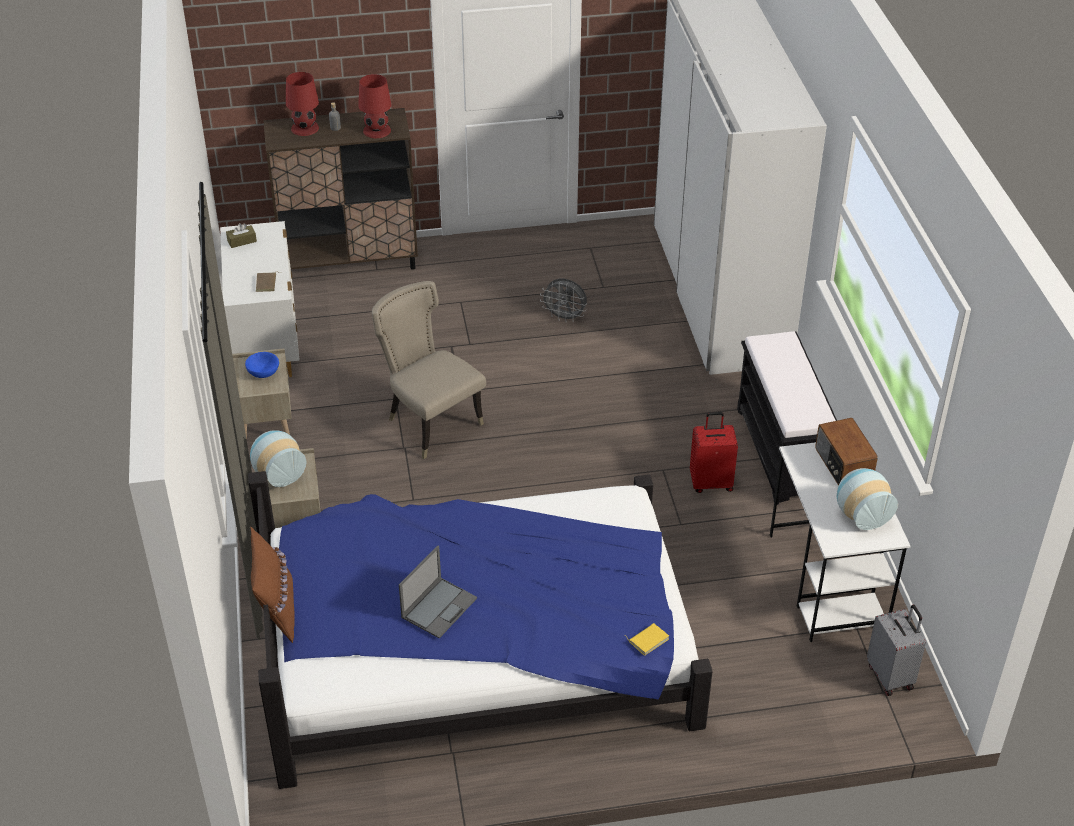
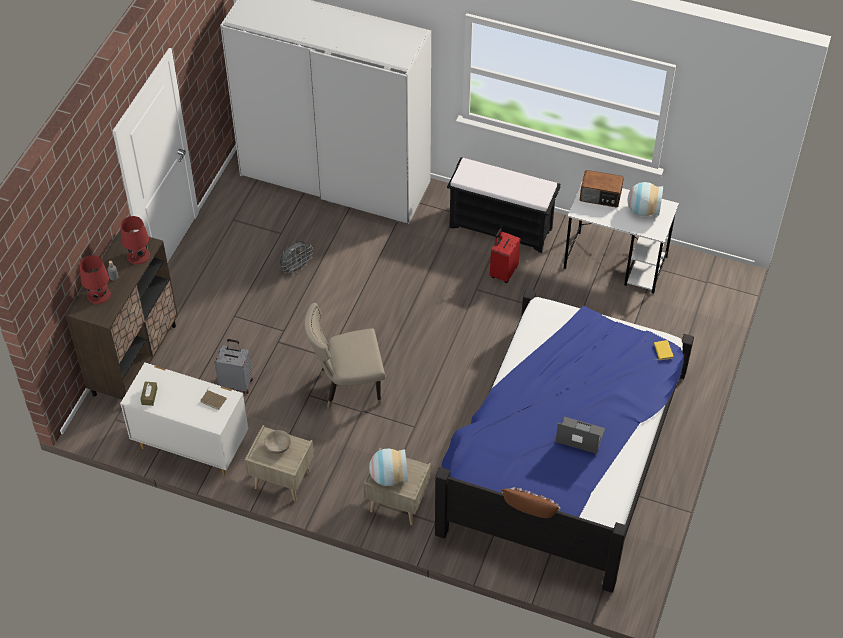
camera: 60 degrees left, 10 degrees up
(263, 373) = (278, 447): blue bowl -> beige bowl
(439, 607) = (579, 435): laptop -> laptop turned 45 degrees counterclockwise
(891, 676) = (698, 273): grey suitcase -> grey suitcase (236, 383)

